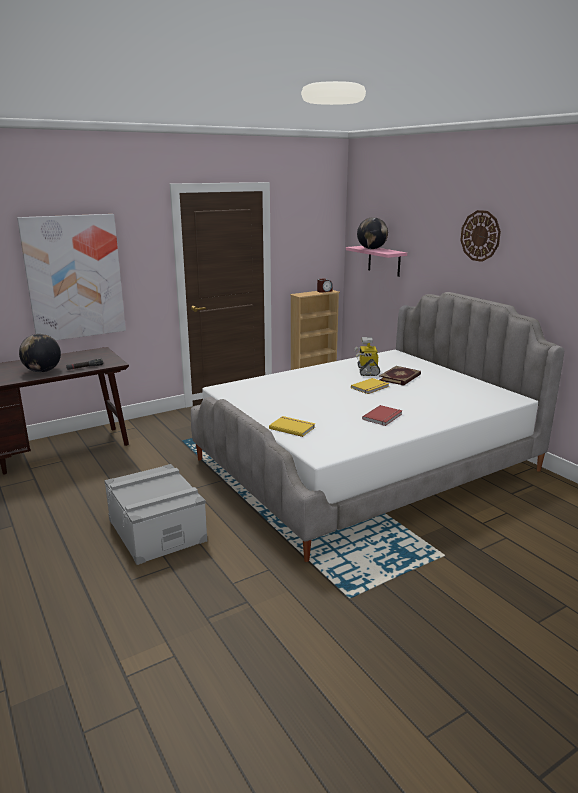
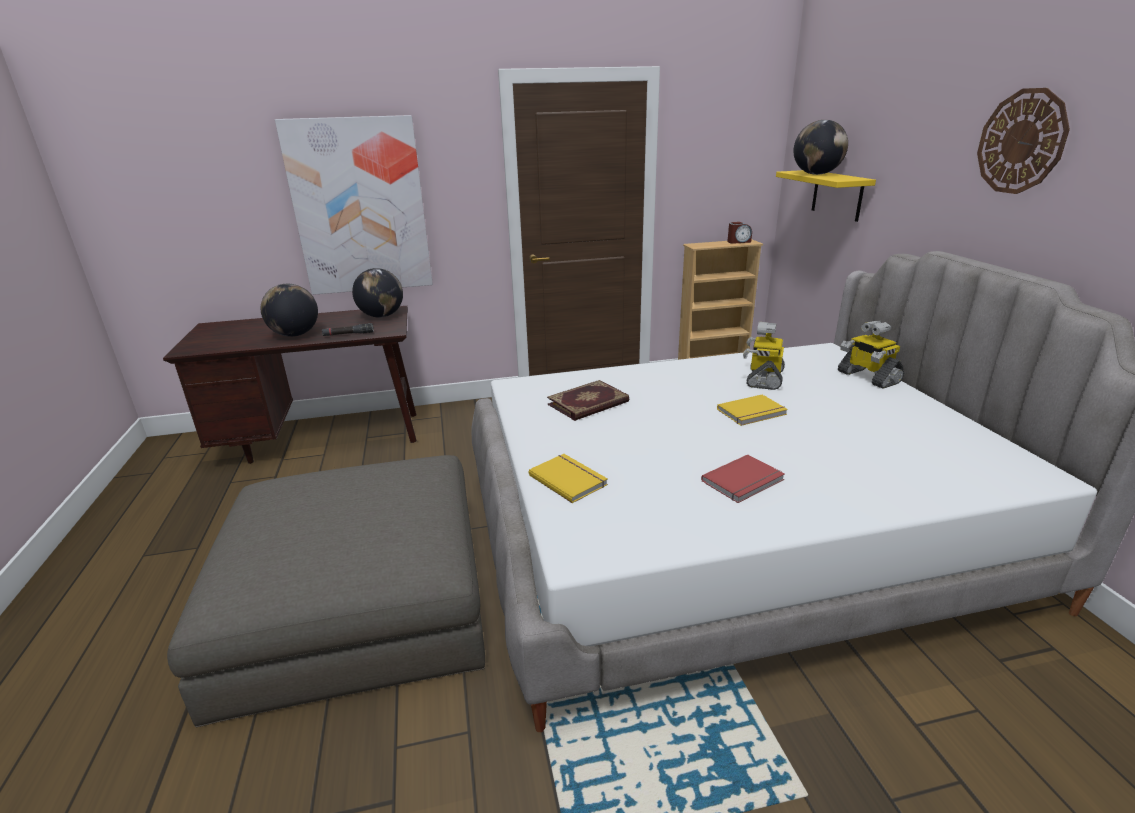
camera: 20 degrees right, 5 degrees up
(96, 354) = (381, 316): none -> globe
(157, 530) = (357, 600): grey storage box -> grey ottoman
(384, 261) = (837, 195): pink shelf -> yellow shelf
(400, 377) = (816, 399): book -> book (589, 404)
(422, 365) = (867, 377): none -> toy robot

